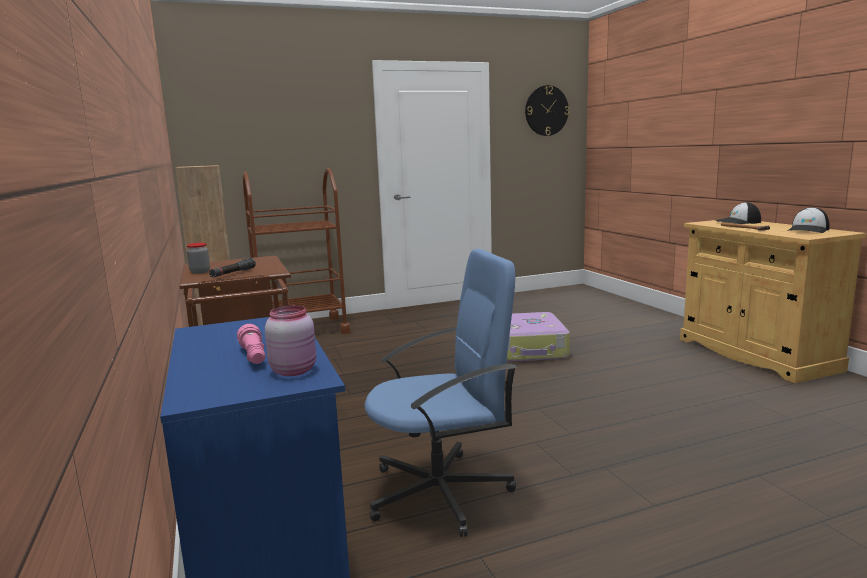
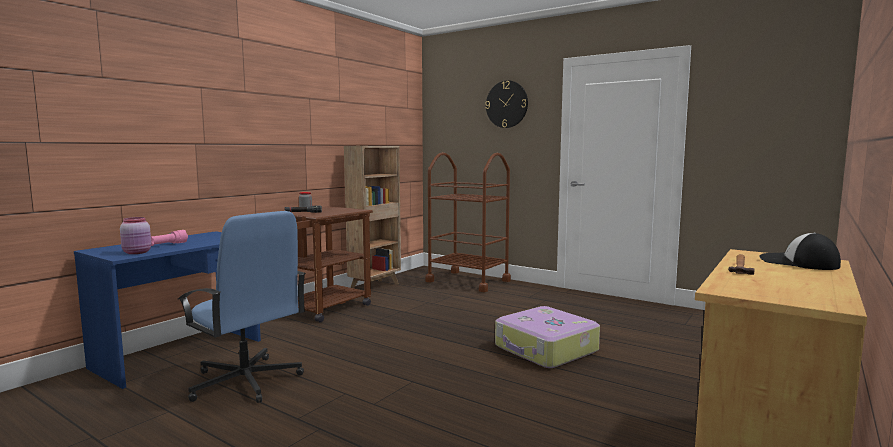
camera: 55 degrees right, 5 degrees down
(546, 110) = (774, 95): wall clock -> wall clock (506, 104)
(808, 230) = (801, 289): cap -> none

